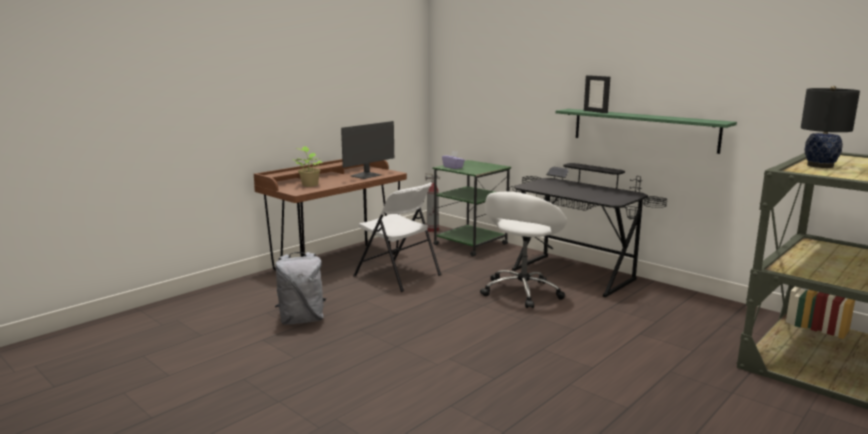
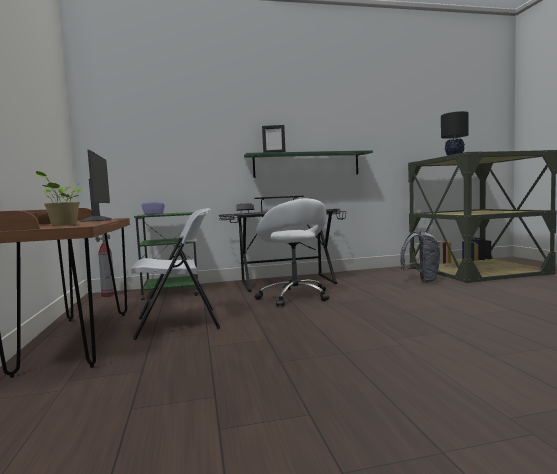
camera: 55 degrees left, 10 degrees down
(302, 320) = (200, 388): grey backpack -> grey backpack (421, 280)

